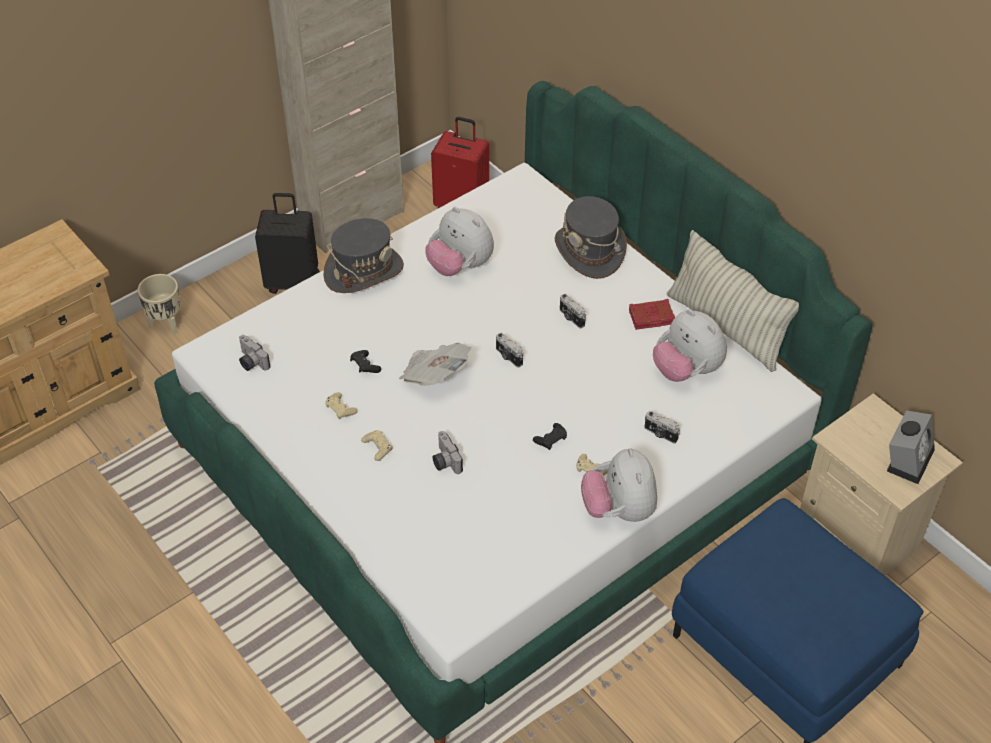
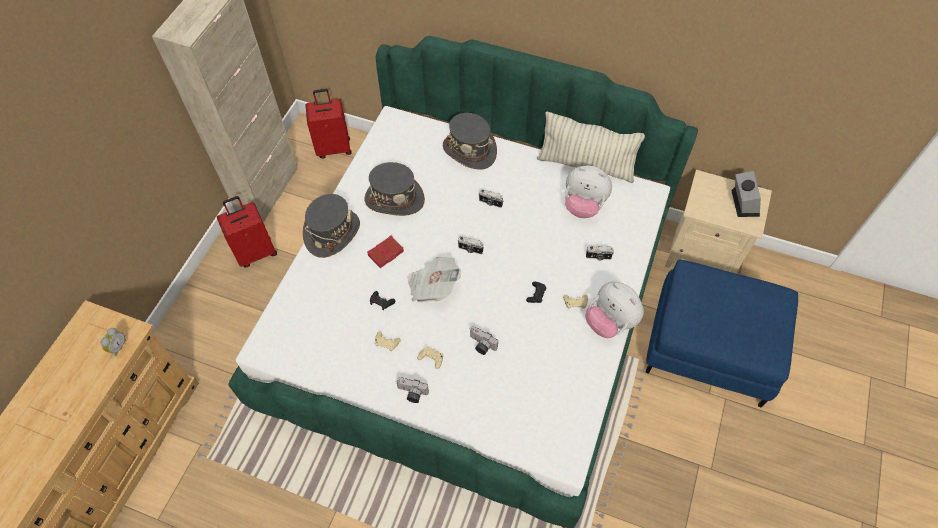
camera: 30 degrees left, 10 degrees up
(62, 276) = (117, 347): none -> alarm clock
(166, 324) = (185, 325): beige planter -> none
(250, 362) = (299, 339): camera -> camera (411, 393)
(293, 282) = (256, 252): black suitcase -> red suitcase
(460, 266) = (394, 199): plush toy -> grey hat
(651, 318) = (538, 179): red book -> red book (386, 253)

